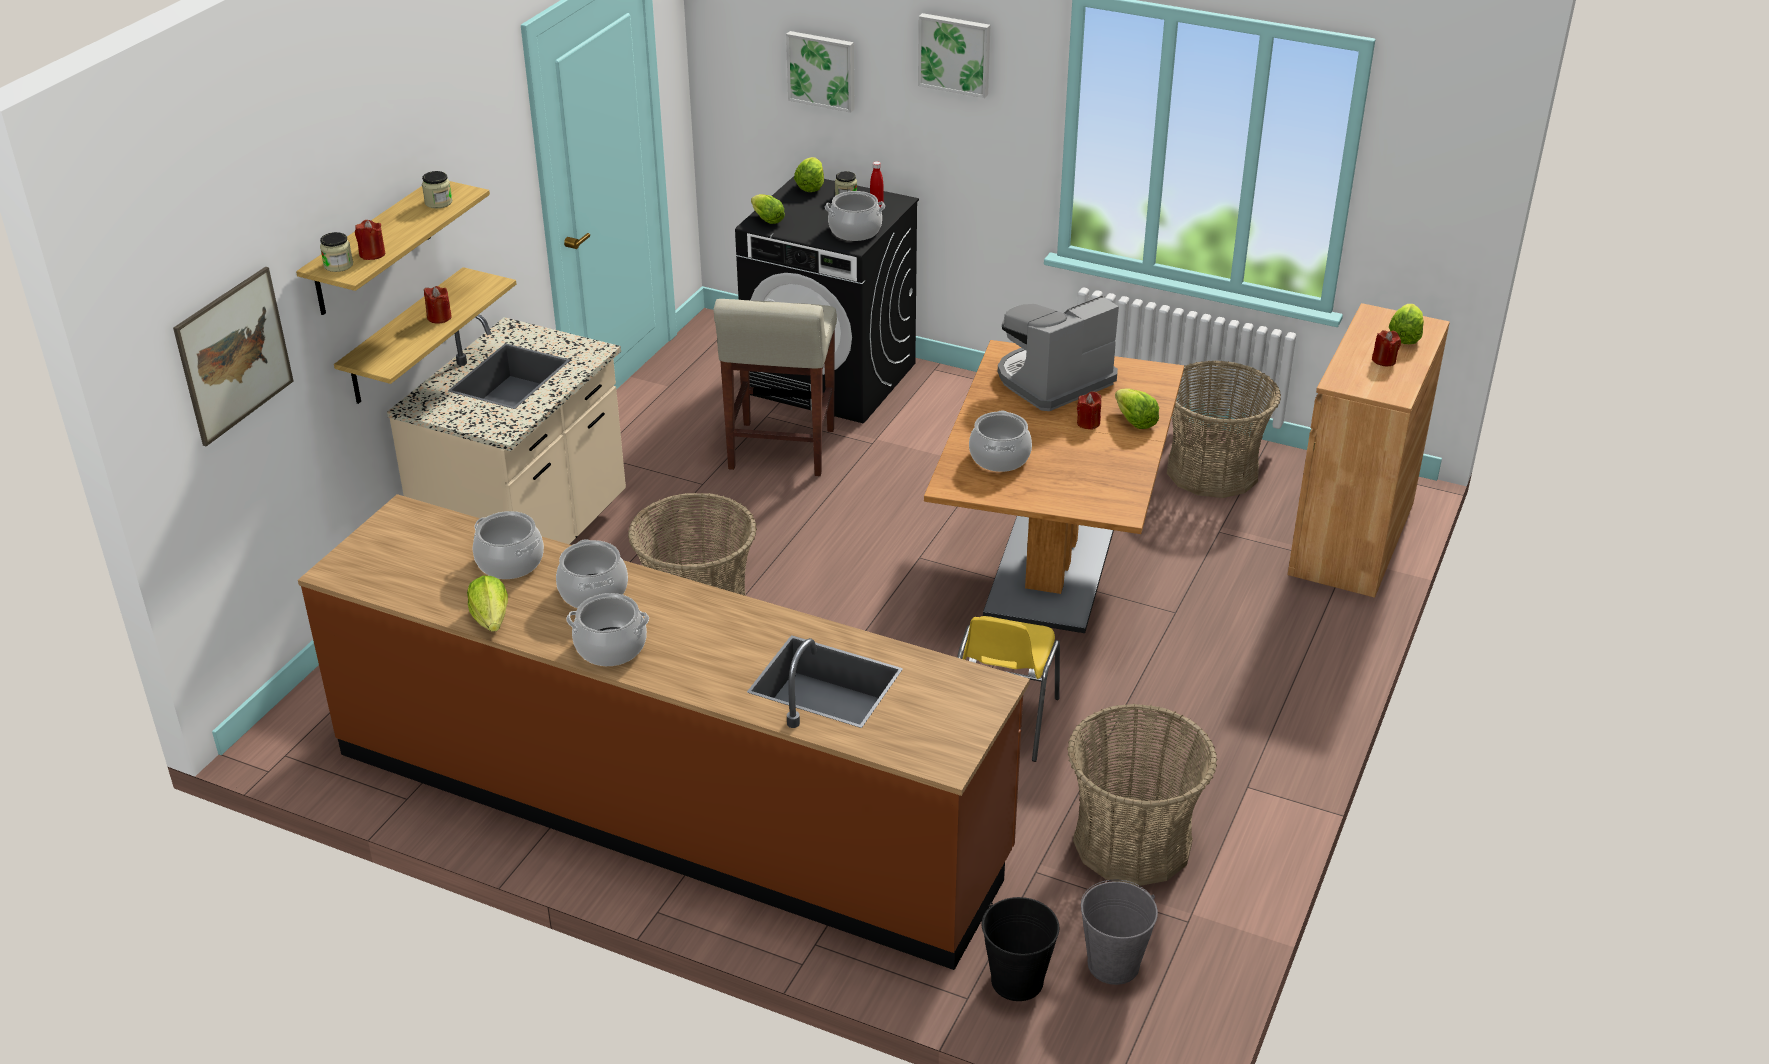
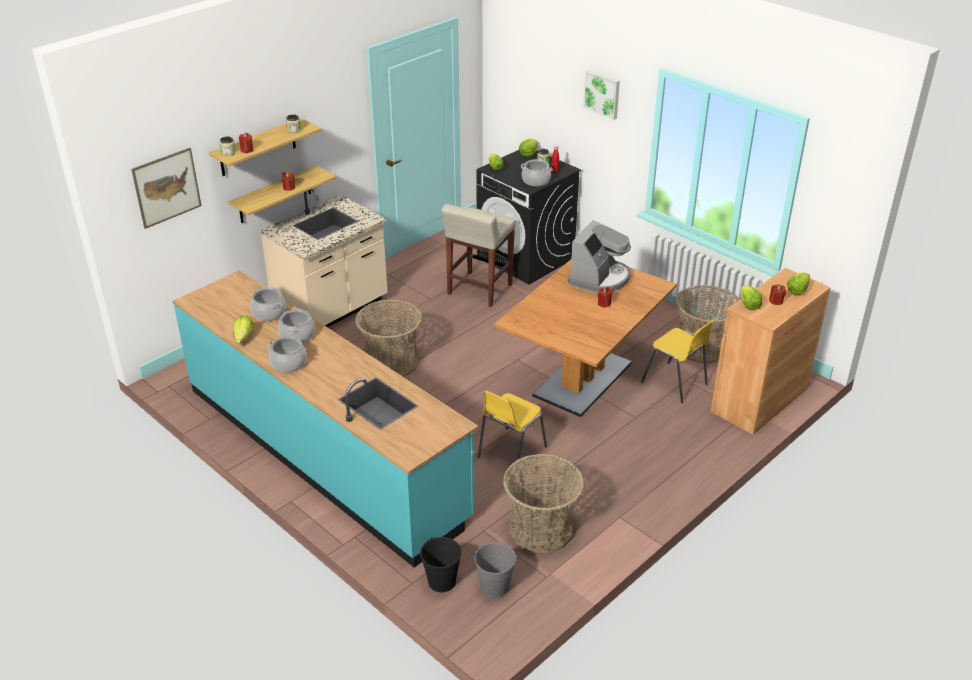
camera: 20 degrees right, 0 degrees up
(668, 805) = (324, 451): brown counter -> turquoise counter
(822, 70) = (541, 93): picture -> none
(999, 457) = (545, 312): cooking pot -> none
(1053, 381) = (599, 278): coffee machine -> coffee machine turned 135 degrees clockwise
(1134, 421) = (629, 308): lettuce -> lettuce (748, 305)
(1206, 541) = (675, 383): none -> yellow chair

